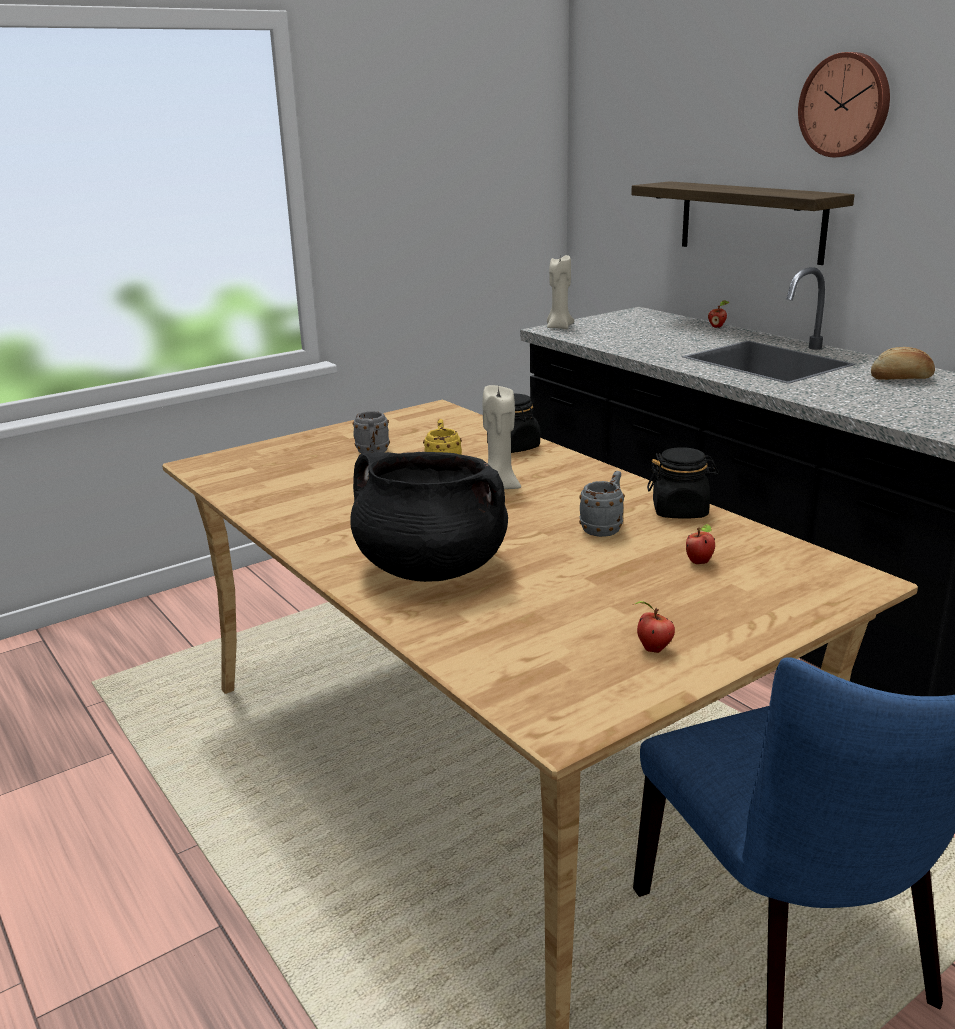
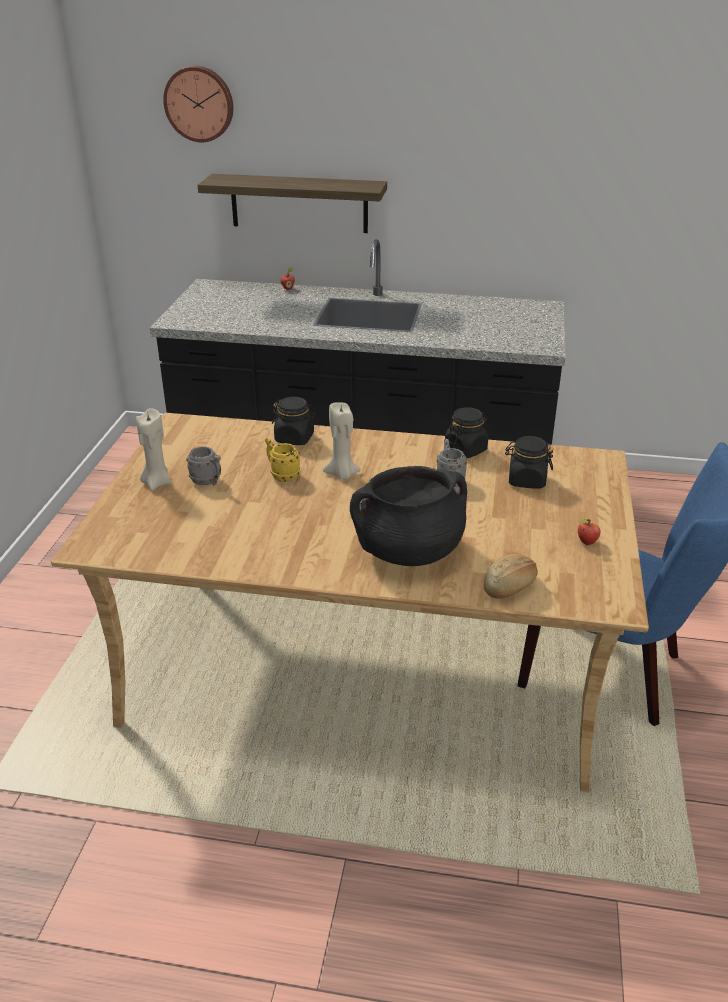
camera: 45 degrees left, 10 degrees up
(559, 327) = (176, 317): beige candle -> beige candle (157, 482)
(700, 562) = (526, 480): apple -> black jar
(846, 105) = (372, 117): wall clock -> wall clock (199, 103)
(902, 379) = (463, 310): bread -> bread (510, 587)

